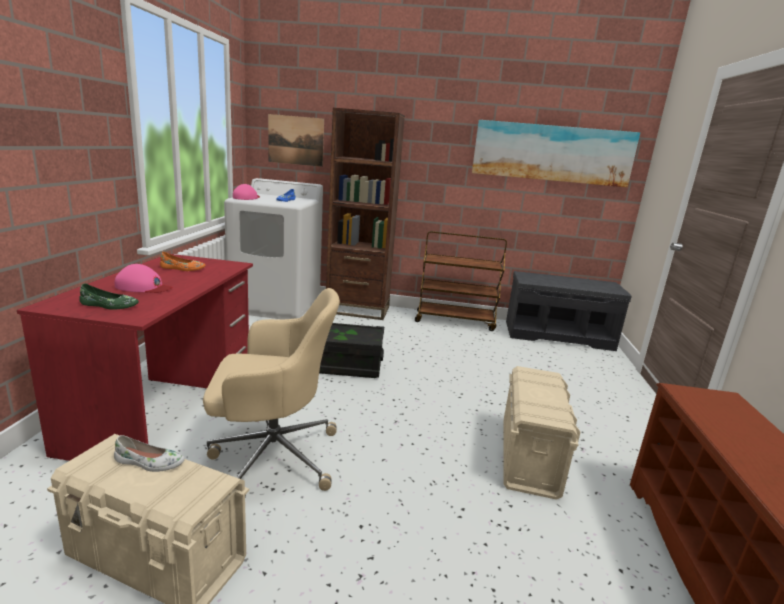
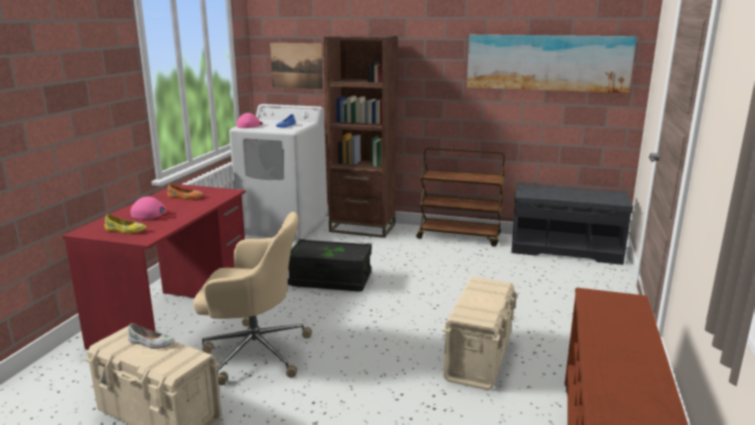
camera: 10 degrees right, 0 degrees up
(109, 305) = (125, 230): green shoe -> yellow shoe

